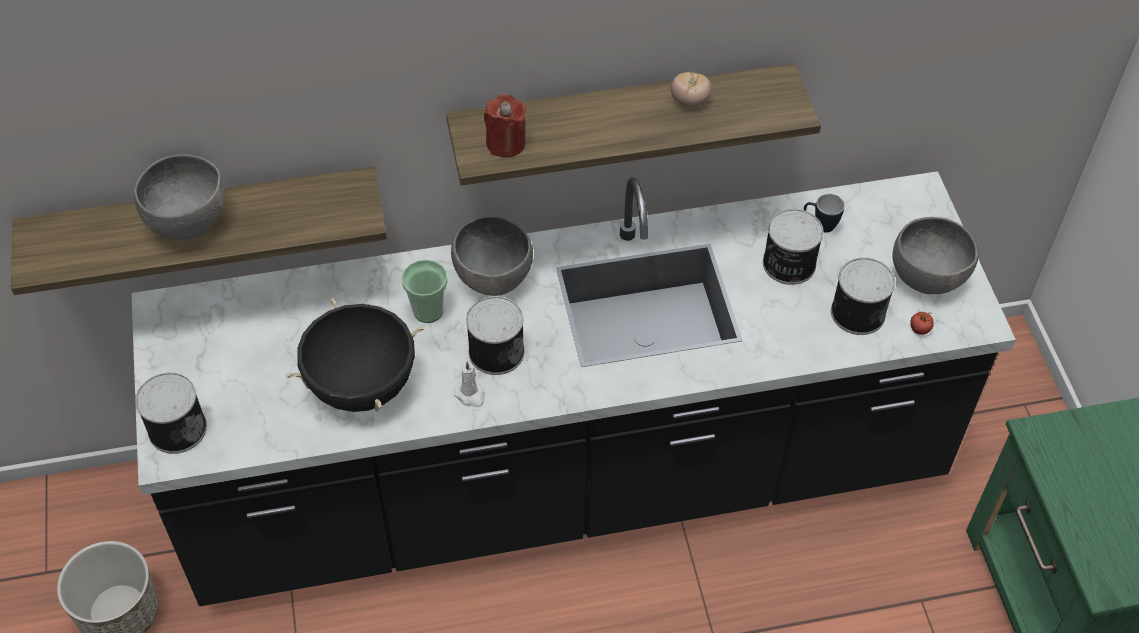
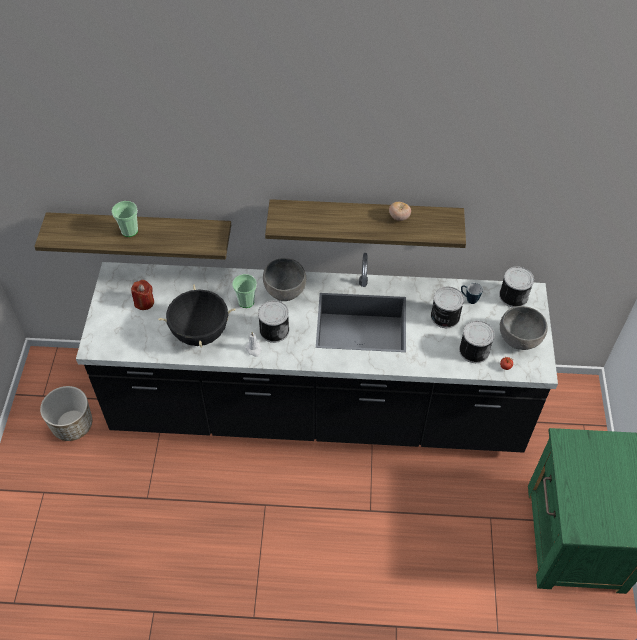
camera: 15 degrees right, 0 degrees up
(176, 428) = (102, 334): can -> can (513, 295)
(189, 222) = (129, 231): grey bowl -> cup
(506, 143) = (294, 221): red candle -> red candle (144, 302)

